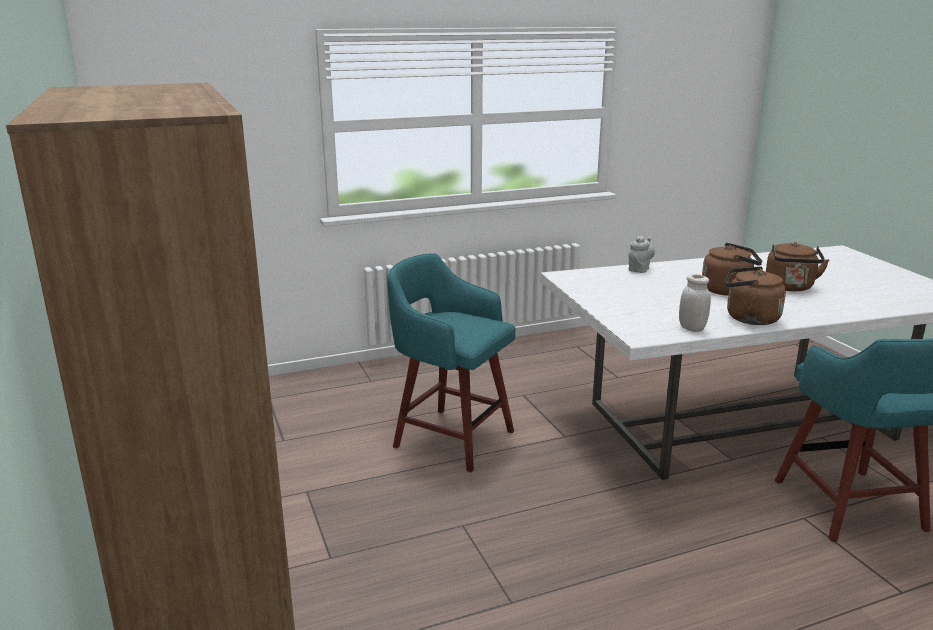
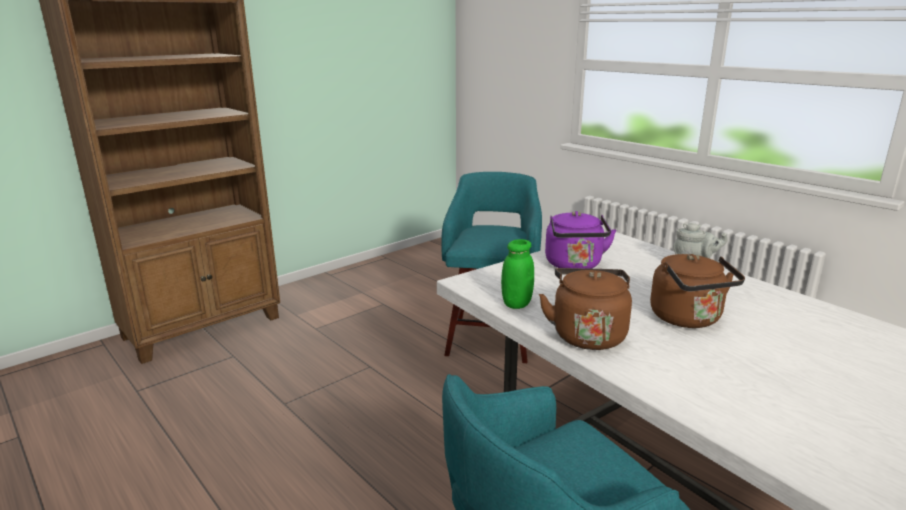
camera: 70 degrees right, 0 degrees up
(620, 298) = (574, 265): none -> purple kettle
(692, 328) = (516, 304): white jar -> green jar
(790, 287) = (773, 364): brown kettle -> none

